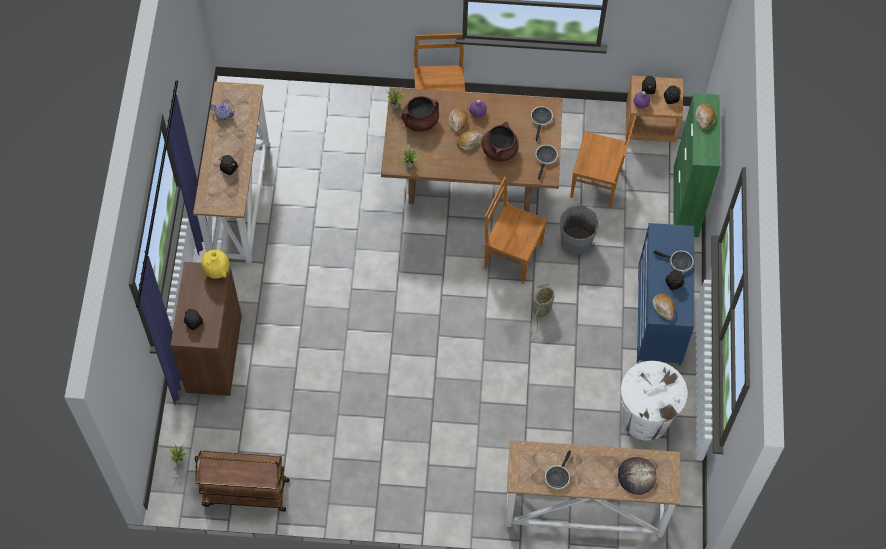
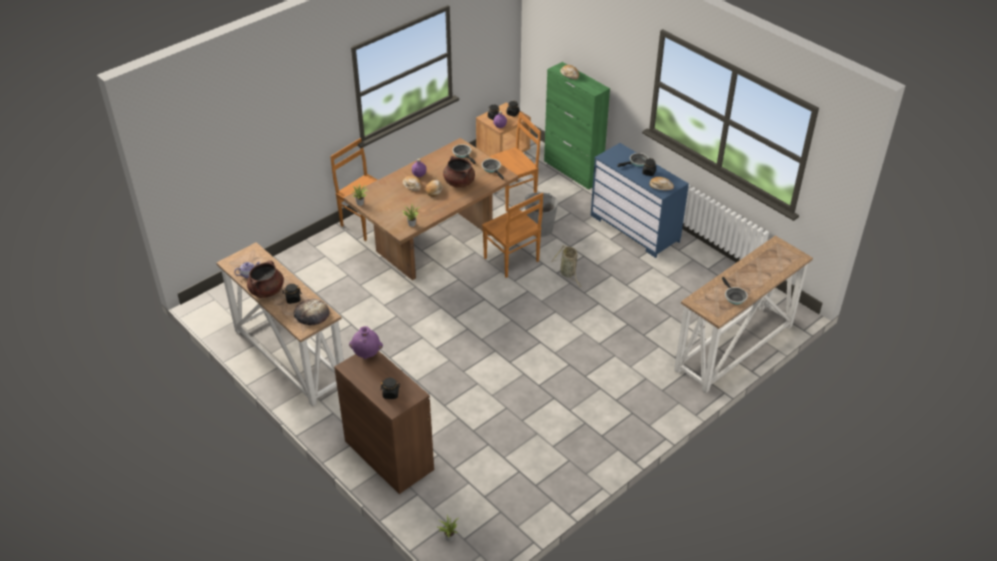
camera: 45 degrees left, 20 degrees down
(217, 271) = (367, 354): yellow vase -> purple vase
(245, 493) = (523, 516): brown cart -> none
(420, 122) = (388, 200): brown cooking pot -> brown cooking pot (267, 291)
(511, 255) = (512, 260): brown chair -> brown chair turned 105 degrees counterclockwise
(636, 476) = (772, 263): bread -> bread (311, 314)
(645, 418) = (698, 279): white trash can -> none

